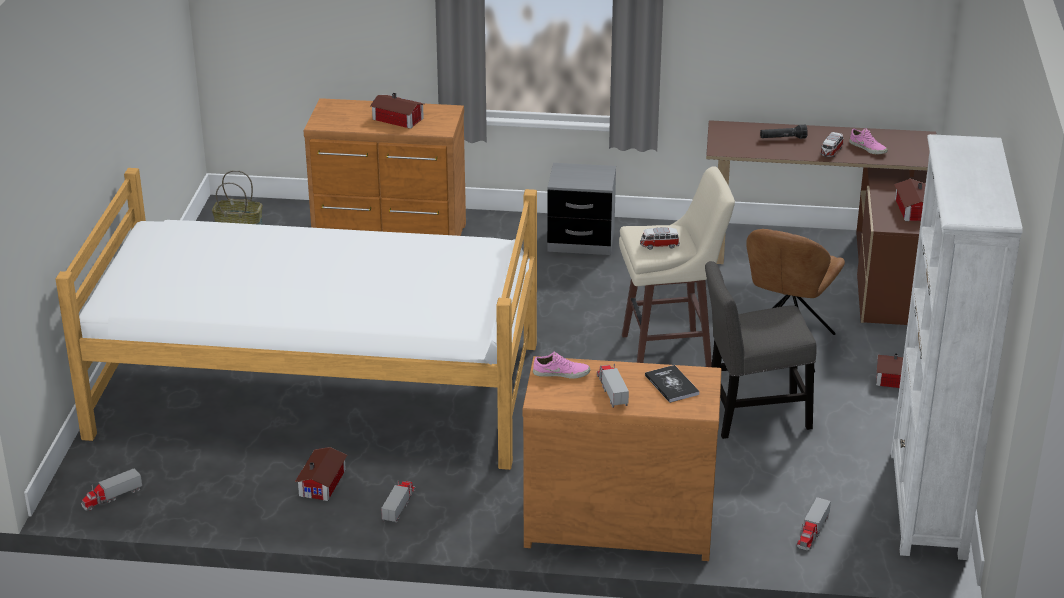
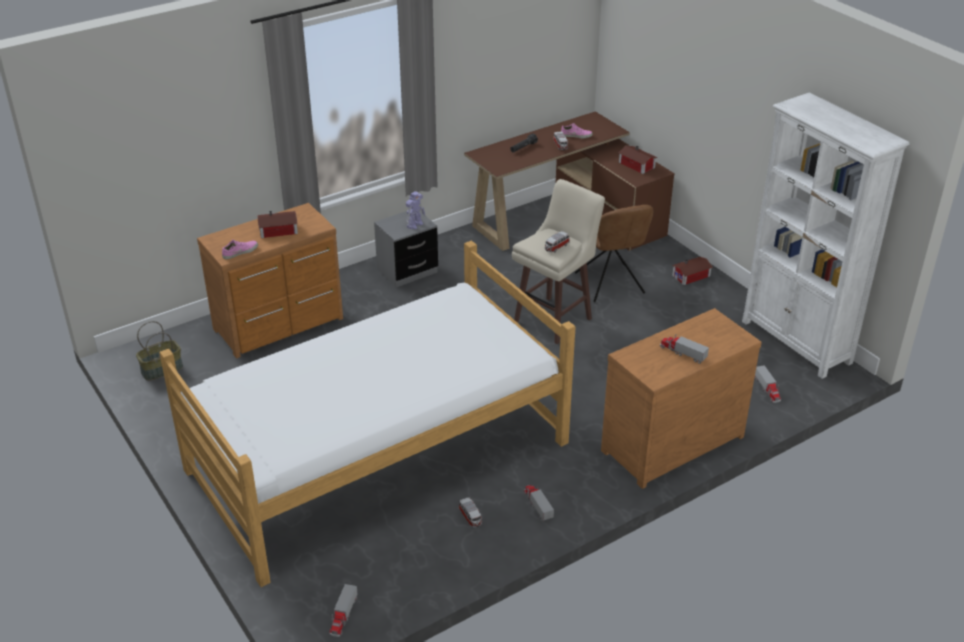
camera: 40 degrees left, 5 degrees up
(324, 482) = (470, 517): toy house -> toy car
(561, 373) = (640, 356): pink shoe -> pink shoe (240, 252)
(590, 181) = (415, 224): none -> toy robot
(671, 385) = (707, 332): book -> none
(752, 414) = (648, 335): grey chair -> none

